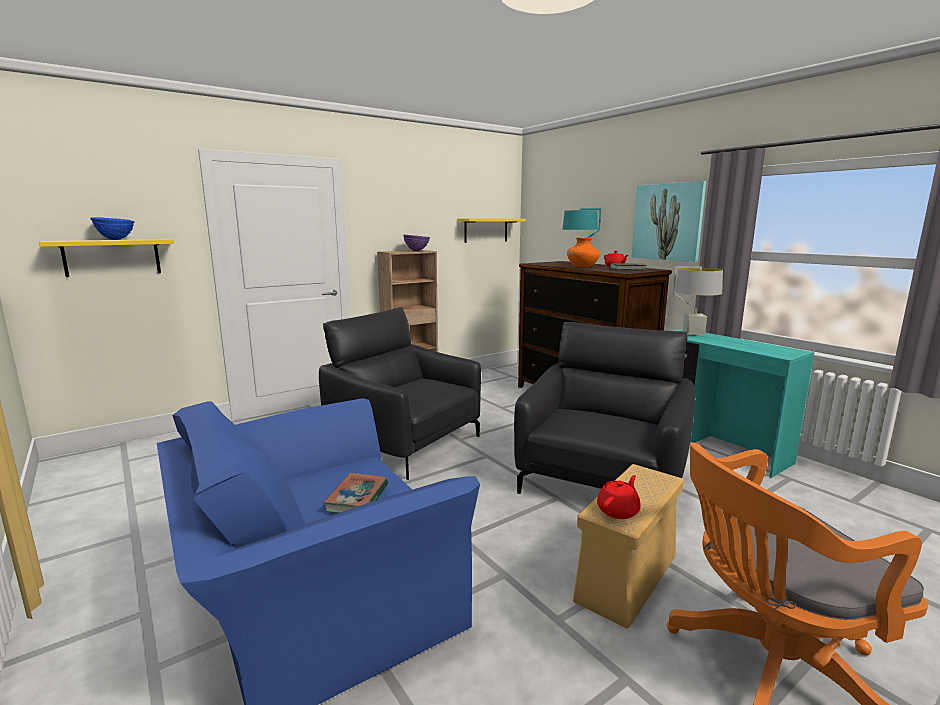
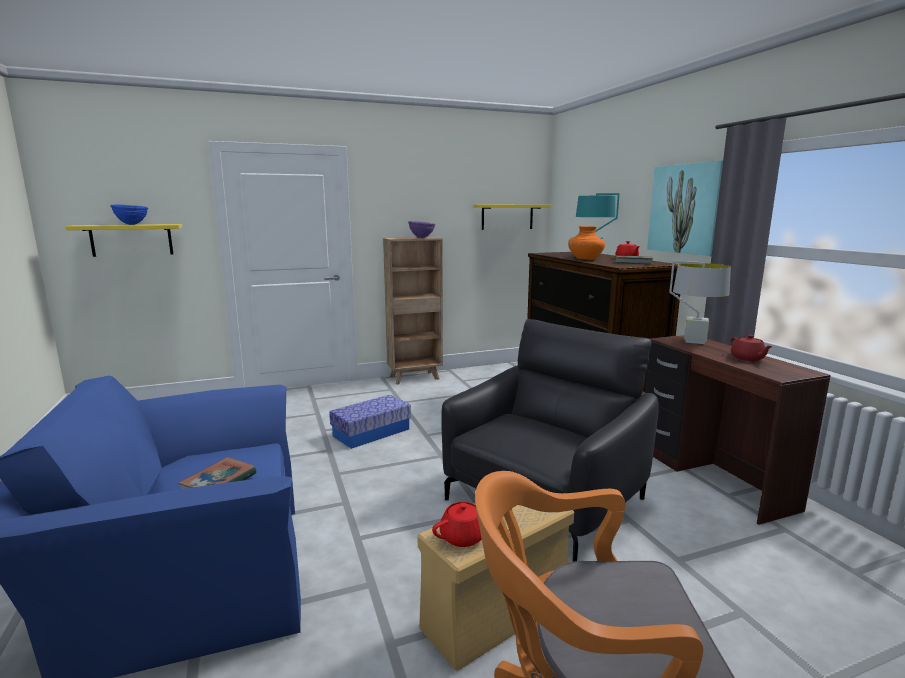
camera: 15 degrees right, 0 degrees up
(405, 443) = (371, 432): black armchair -> storage box
(716, 447) = (711, 478): turquoise desk -> brown desk
(746, 344) = (747, 358): none -> red teapot

